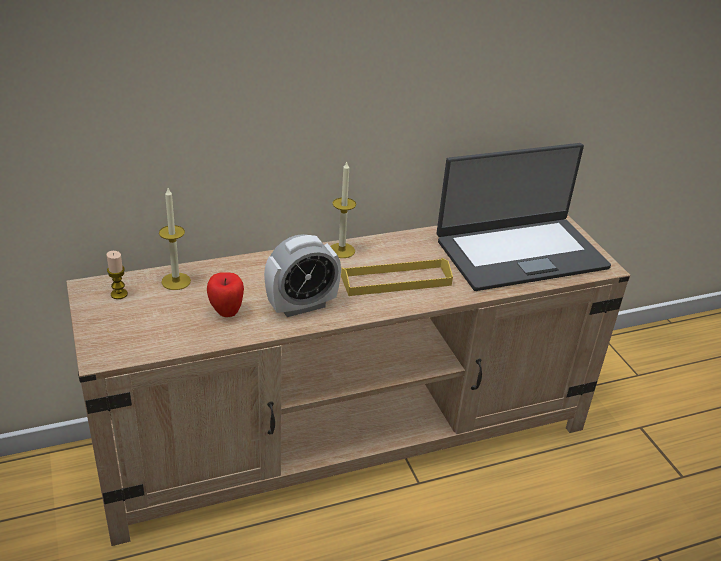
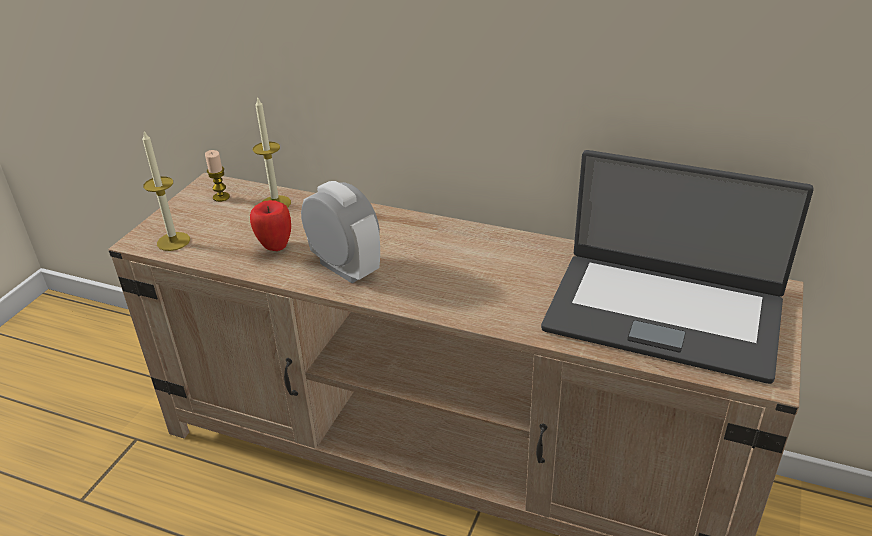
camera: 45 degrees right, 0 degrees up
(302, 306) = (345, 268): alarm clock -> alarm clock turned 150 degrees counterclockwise
(341, 250) = (456, 232): candle -> candle (173, 241)
(396, 281) = (469, 283): yellow tray -> none

